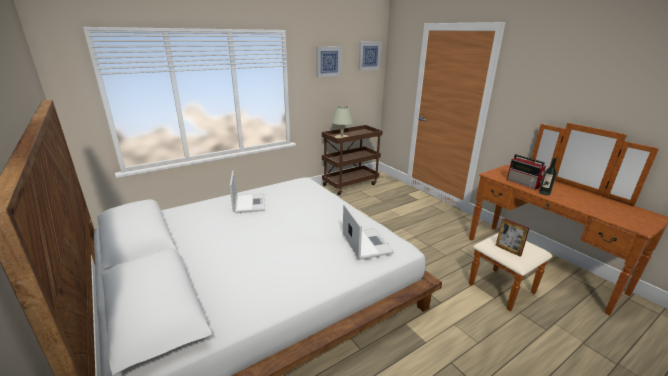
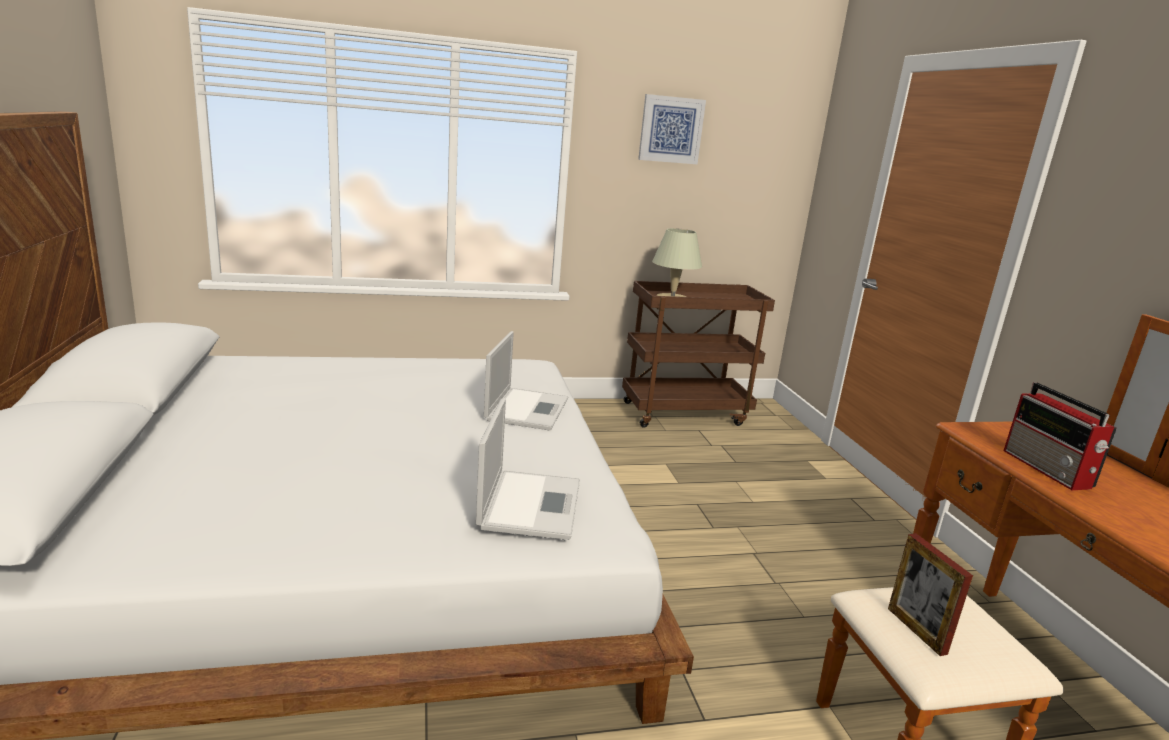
camera: 20 degrees right, 5 degrees down
(249, 203) = (383, 377): laptop -> laptop (527, 408)
(369, 55) = (777, 130): picture -> none
(544, 193) = (1094, 504): bottle -> none

